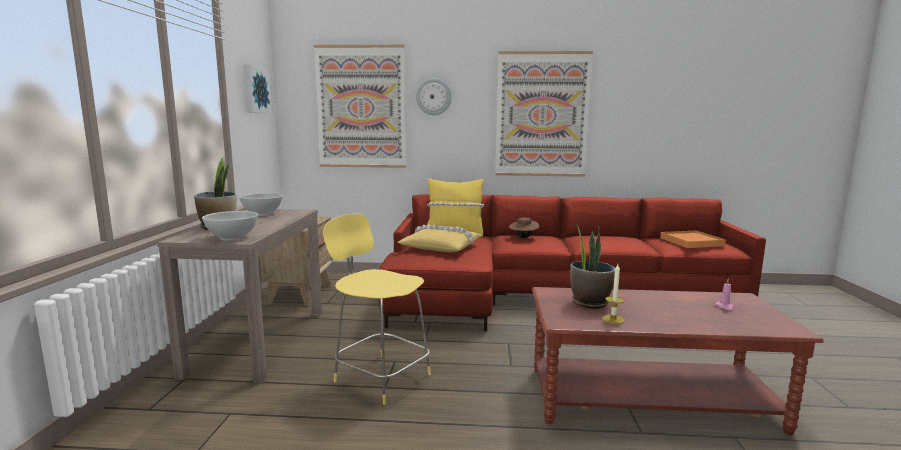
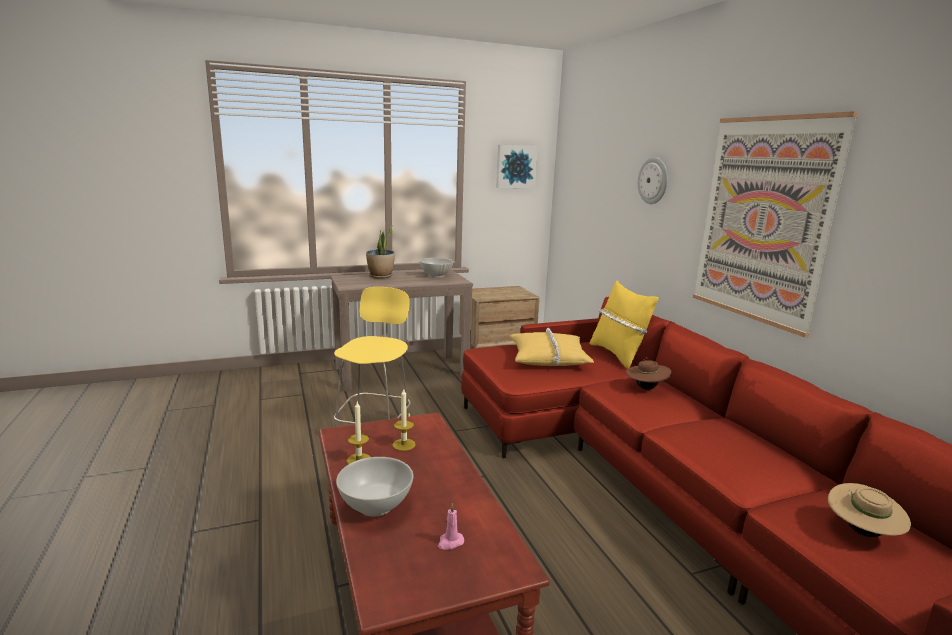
camera: 65 degrees right, 5 degrees up
(233, 237) = (353, 284): white bowl -> white bowl (376, 506)
(361, 107) = (599, 187): picture -> none
(589, 303) = (404, 444): potted plant -> candle
(691, 242) = (861, 532): orange tray -> beige hat

